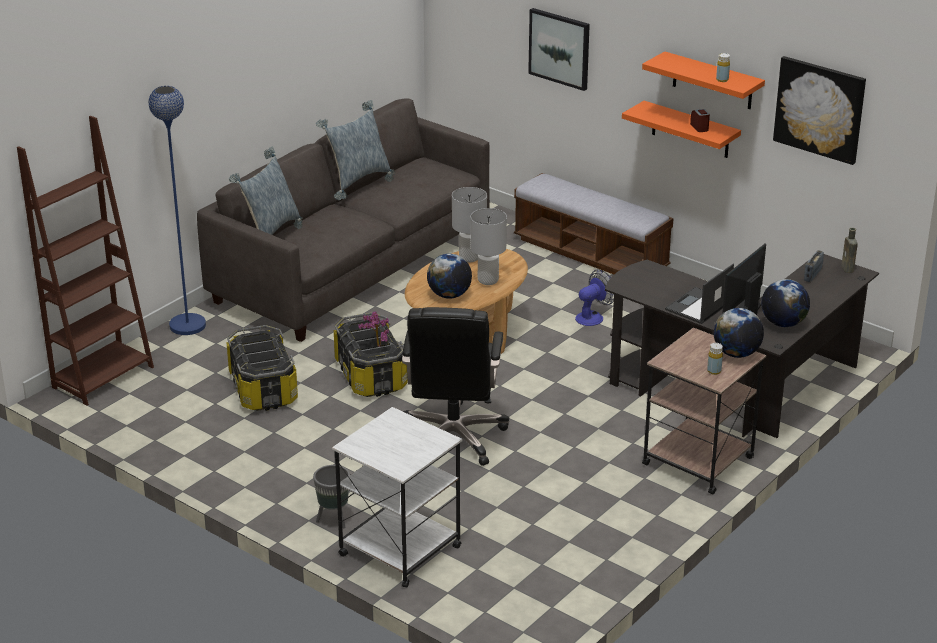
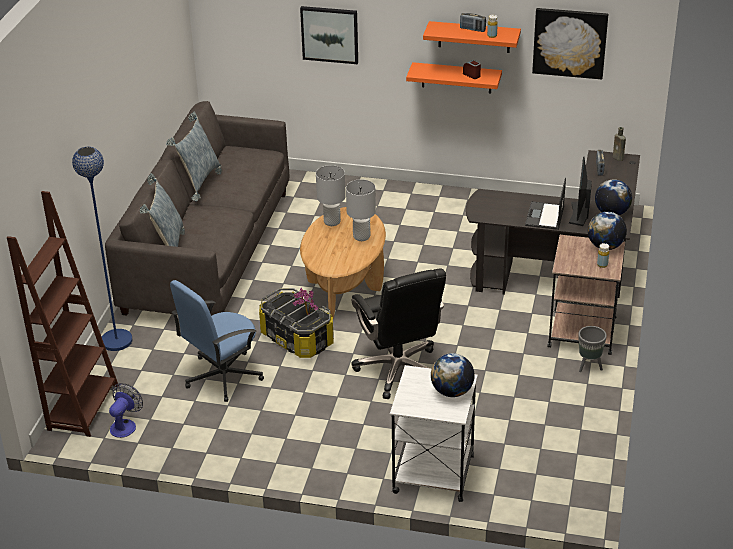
camera: 25 degrees left, 5 degrees up
(262, 389) = (222, 376): storage box -> blue office chair
(334, 520) = (366, 466): grey planter -> grey planter (589, 366)
(449, 295) = (342, 257): globe -> globe (452, 391)
(590, 254) = (380, 190): bench -> none
(593, 317) = (422, 241): fan -> fan (125, 425)
(706, 69) = (472, 29): none -> radio

